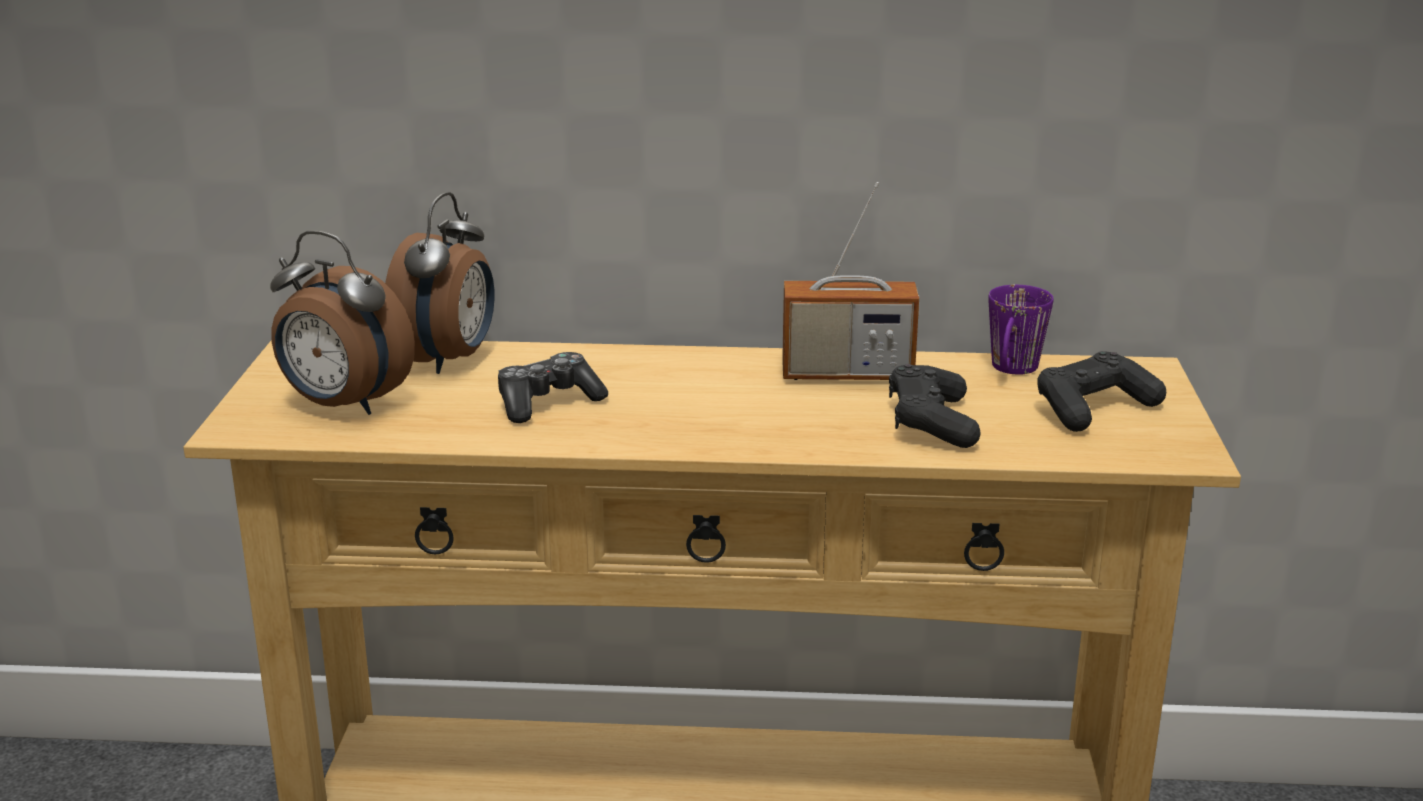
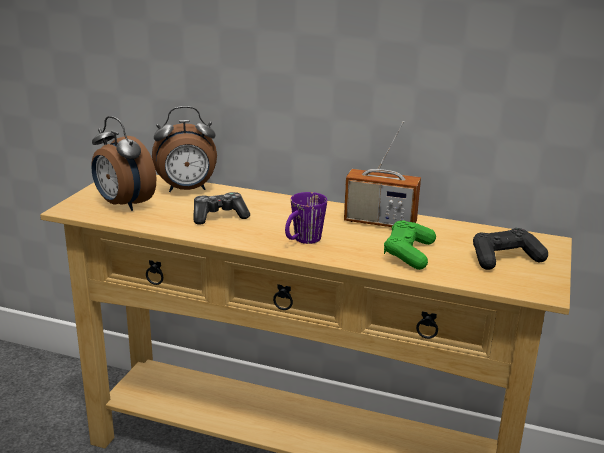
camera: 15 degrees right, 0 degrees up
(449, 360) = (187, 190): alarm clock -> alarm clock turned 45 degrees clockwise
(931, 422) = (409, 253): black game controller -> green game controller
(1012, 372) = (471, 233): purple mug -> purple mug (302, 241)

